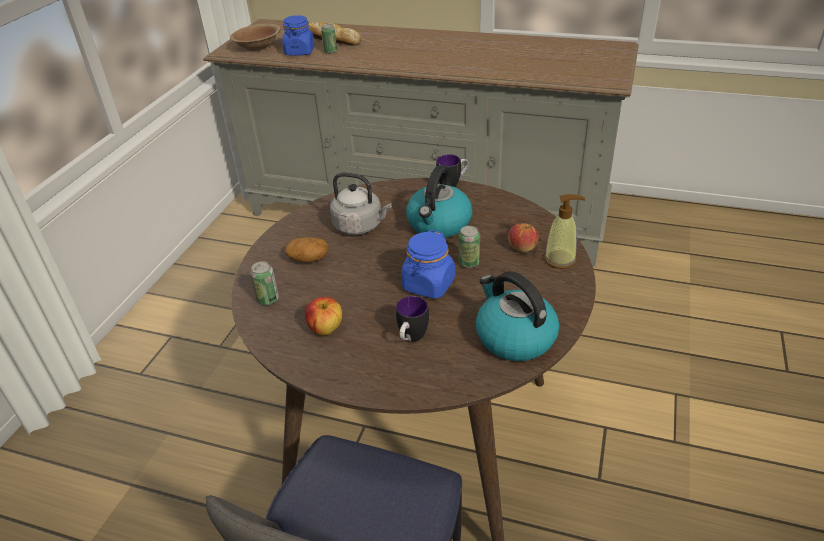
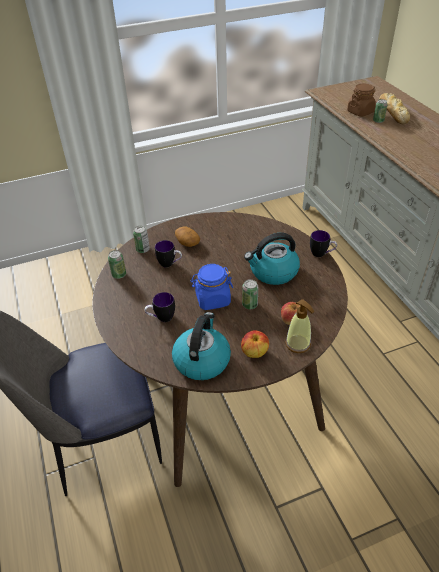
camera: 50 degrees right, 5 degrees up
(258, 47) = (342, 97): brown bowl -> none
(285, 341) = (119, 275): none -> can
(299, 52) = (360, 112): blue jar -> brown jar
(325, 328) = (140, 282): apple -> apple (254, 352)
(327, 289) = (170, 264): none -> mug
(360, 226) = (235, 243): grey kettle -> none

